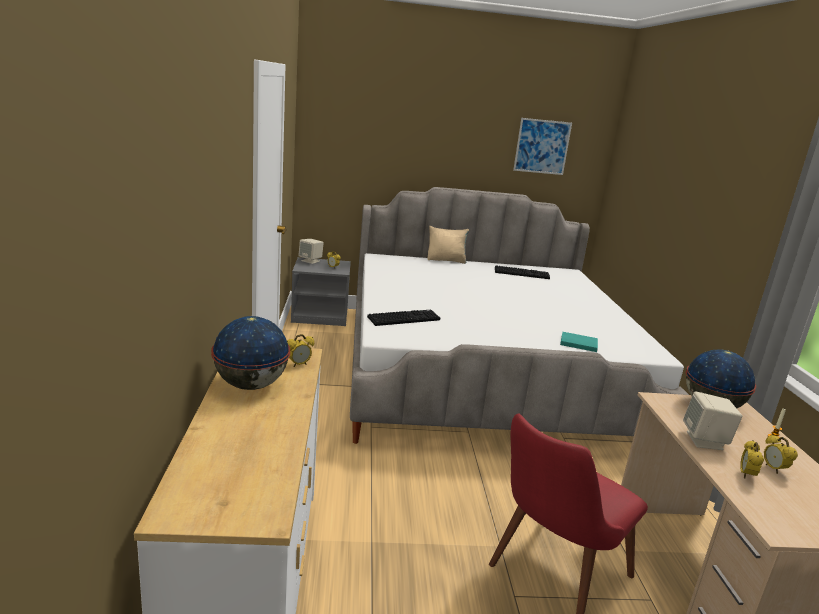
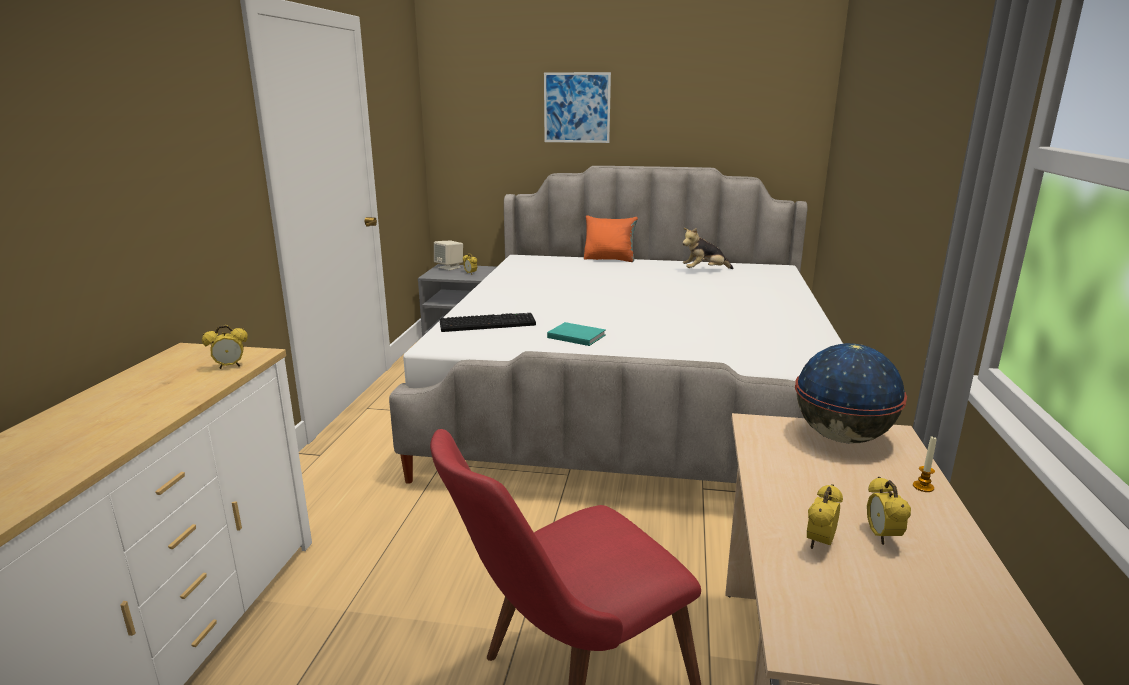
camera: 15 degrees right, 0 degrees up
(250, 385) = (137, 389): globe -> none
(446, 260) = (609, 259): beige pillow -> orange pillow
(522, 273) = (704, 271): keyboard -> plush toy
(542, 146) = (734, 100): picture -> picture (577, 108)
(577, 343) = (714, 352): turquoise book -> turquoise book (575, 336)
(705, 441) = (787, 486): beige speaker -> none

